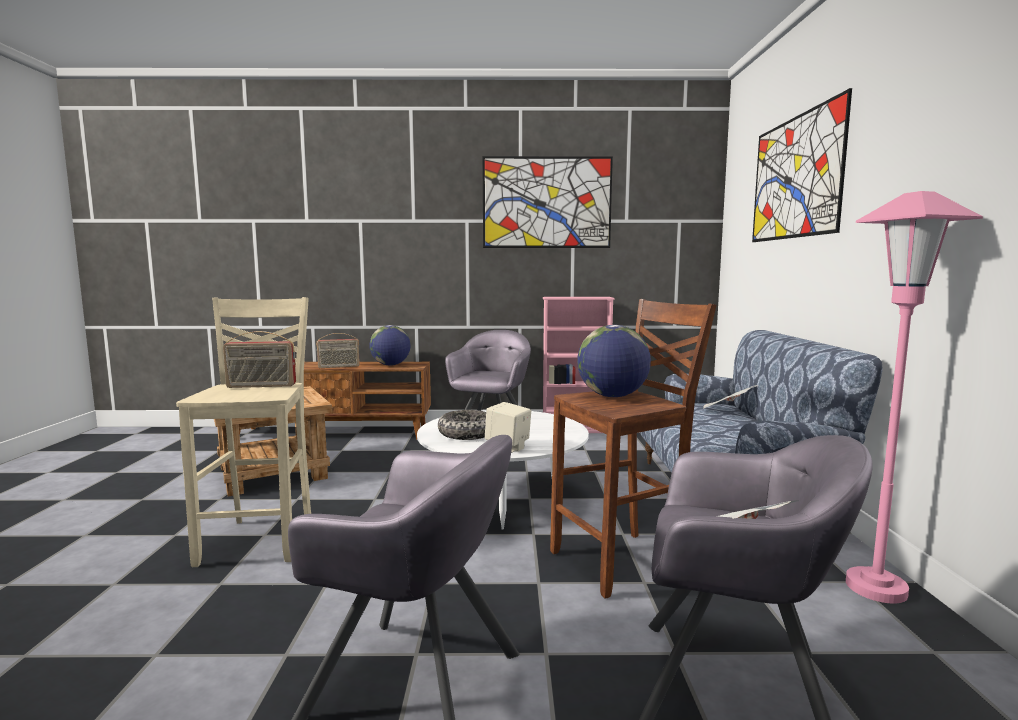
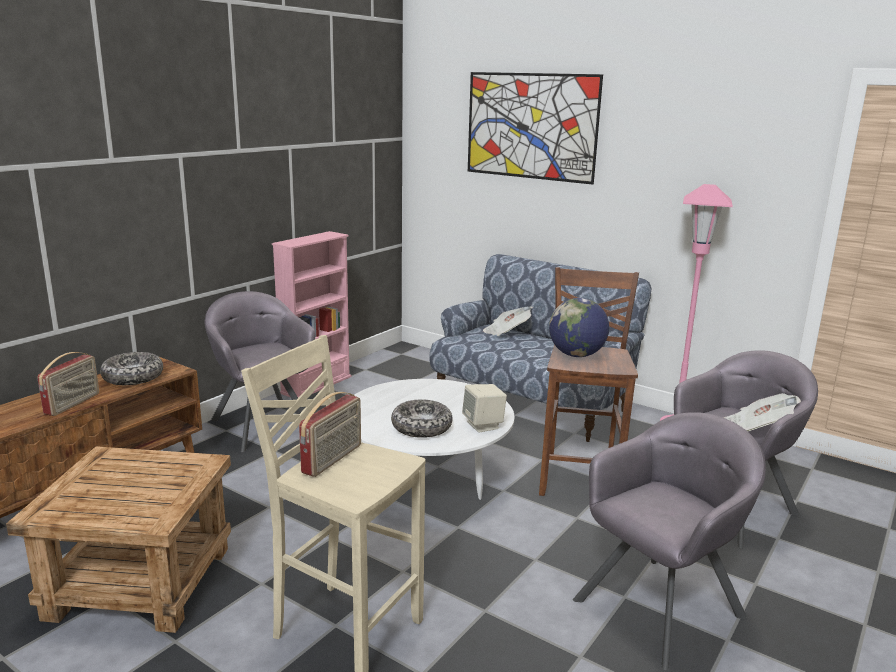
camera: 55 degrees left, 10 degrees up
(390, 365) = (133, 377): globe -> bowl
(547, 202) = (265, 126): picture -> none

